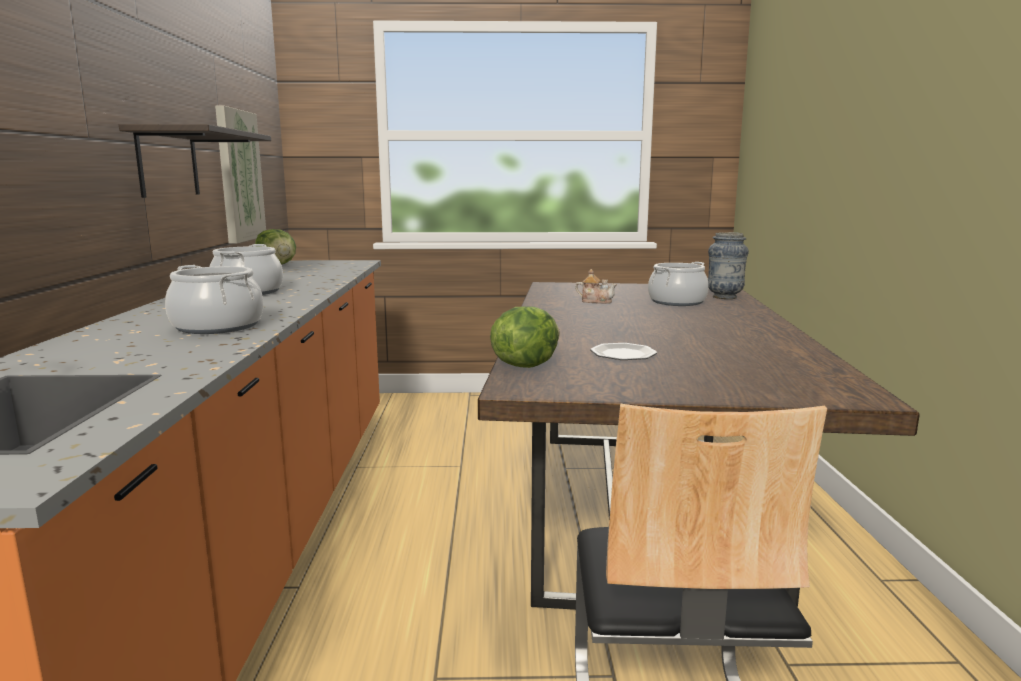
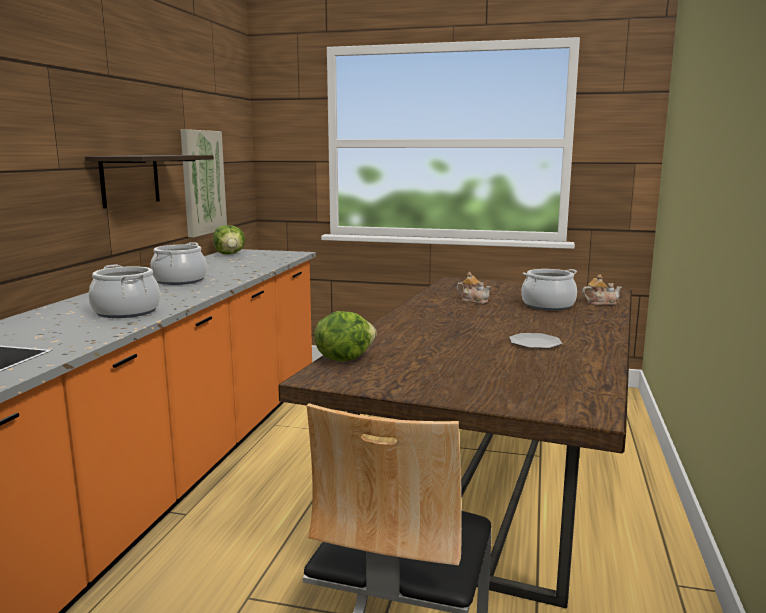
camera: 15 degrees right, 0 degrees up
(623, 355) = (433, 355): plate -> plate (534, 343)
(724, 297) = (600, 303): vase -> teapot

